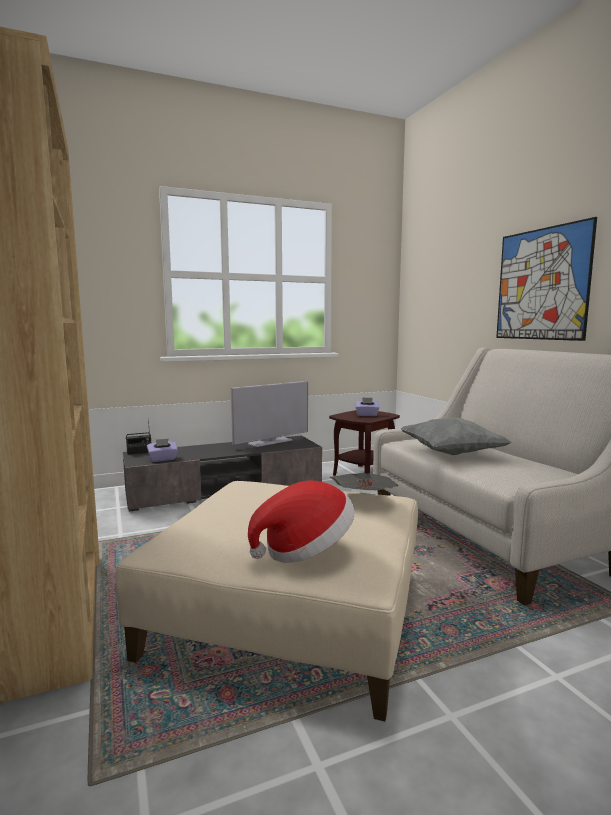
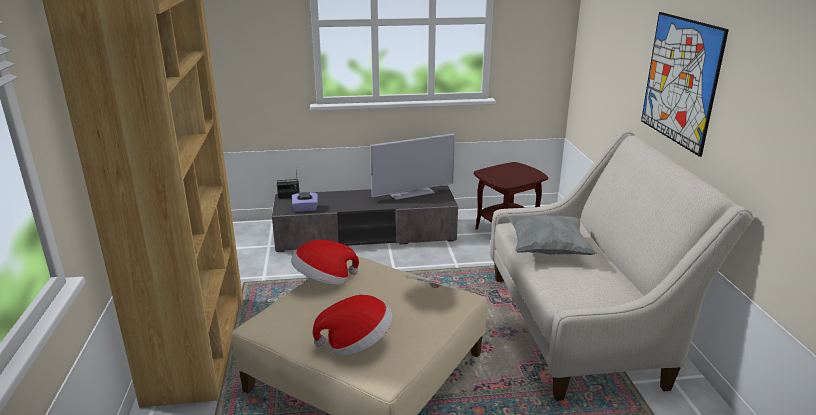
camera: 15 degrees right, 15 degrees up
(224, 500) = (324, 281): none -> hat
(367, 415) = (513, 174): purple tissue box -> none

